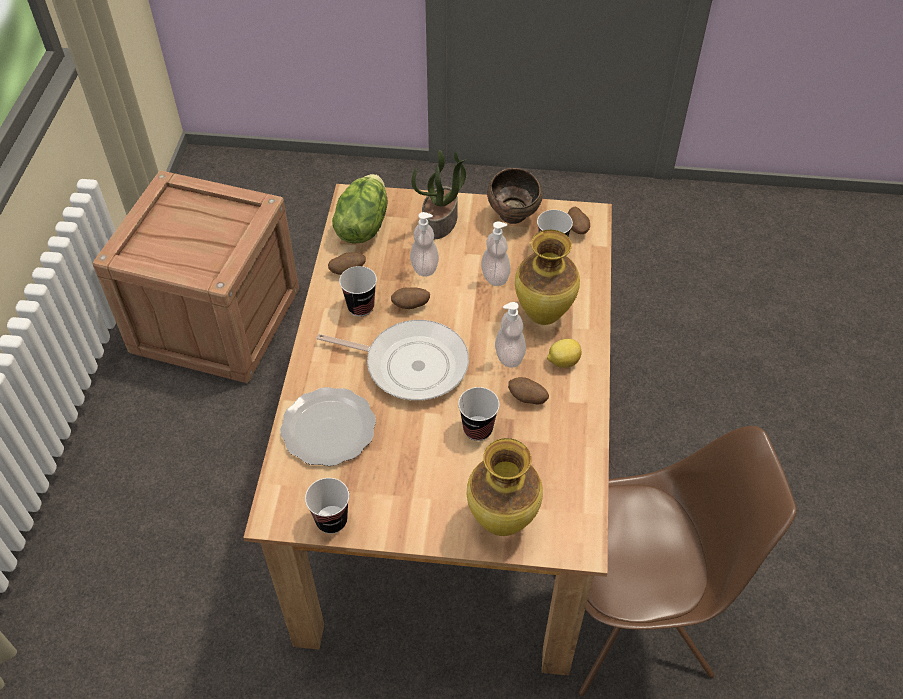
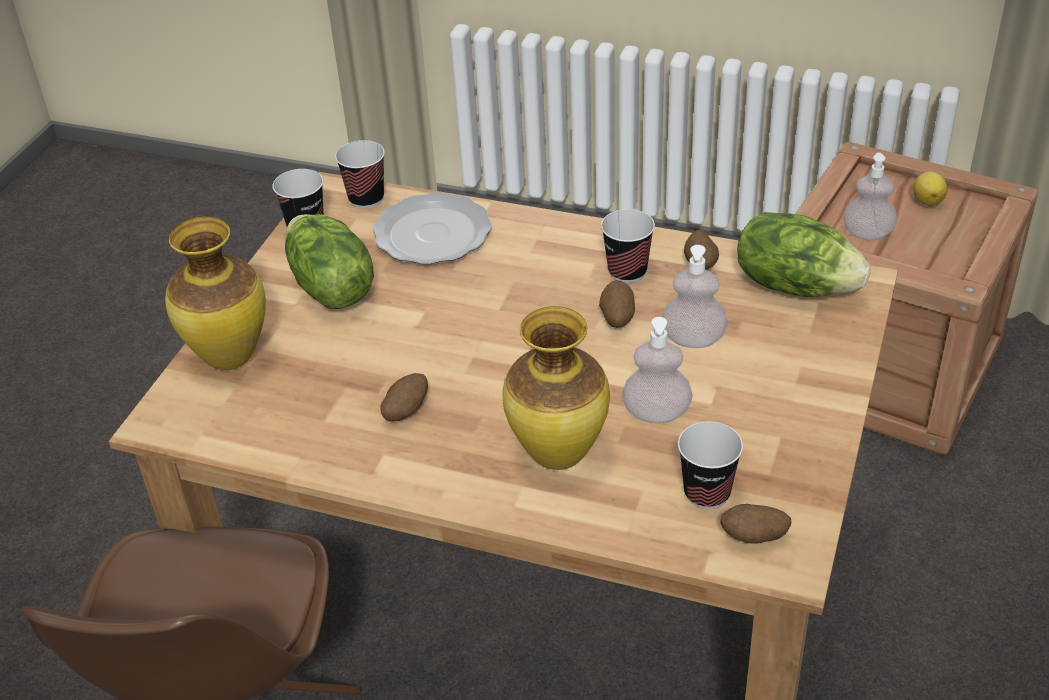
camera: 105 degrees right, 10 degrees down
(408, 480) = (329, 288): none -> lettuce
(411, 364) = (508, 308): frying pan -> none
(440, 222) = (793, 367): potted plant -> none
(477, 429) = (376, 356): cup -> cup (366, 199)
(509, 356) = (489, 405): soap dispenser -> soap dispenser (867, 233)
(514, 217) = (796, 458): brown bowl -> none
(562, 361) = (458, 461): lemon -> lemon (927, 201)

